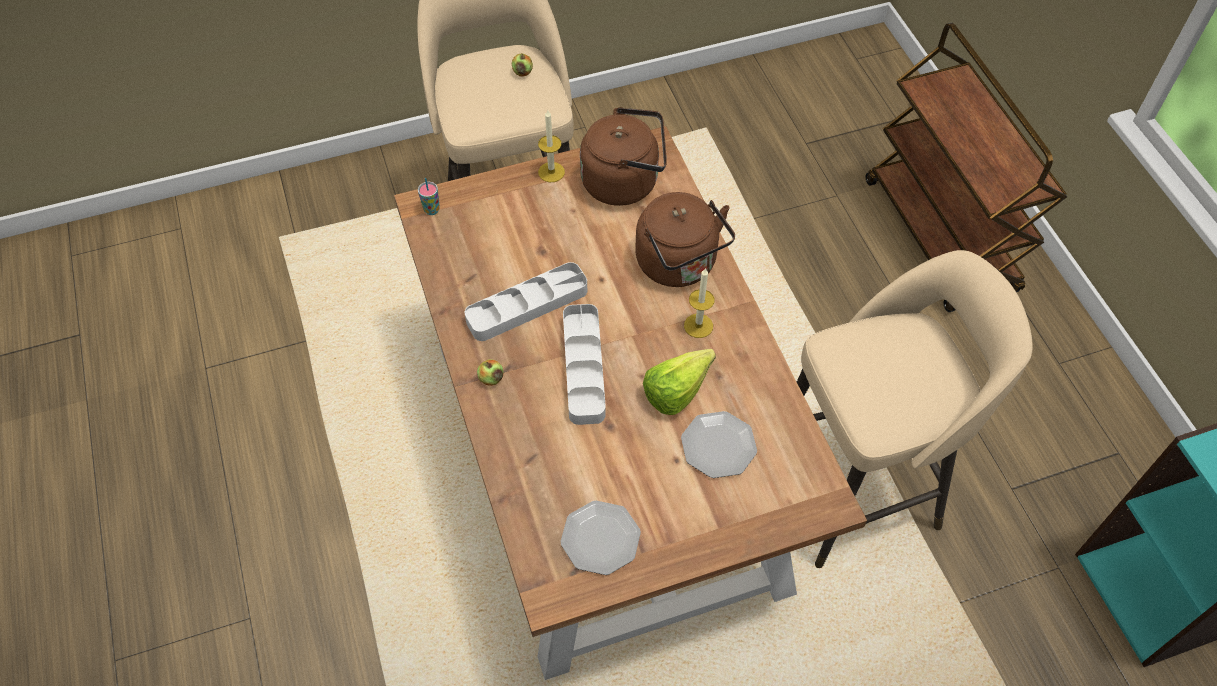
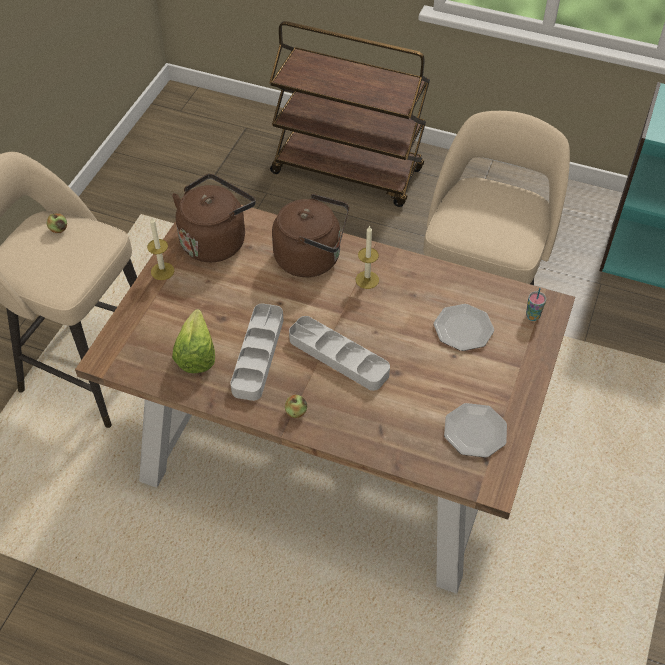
camera: 50 degrees left, 5 degrees down
(431, 210) = (115, 356): cup -> cup (532, 316)
(682, 389) = (405, 318): lettuce -> lettuce (198, 350)

